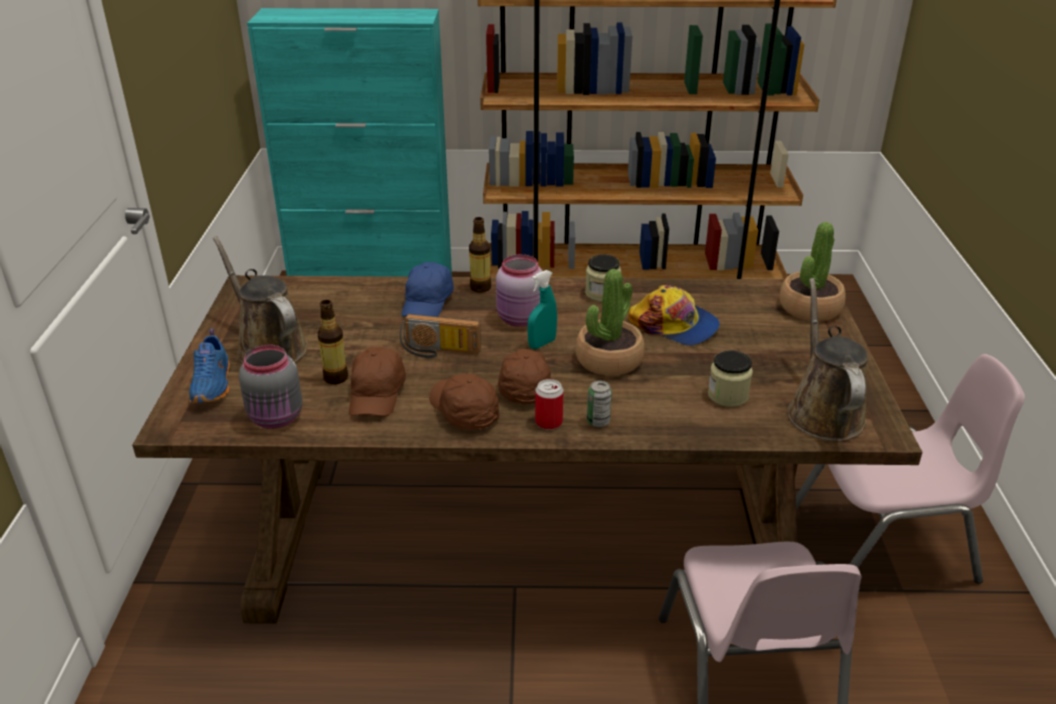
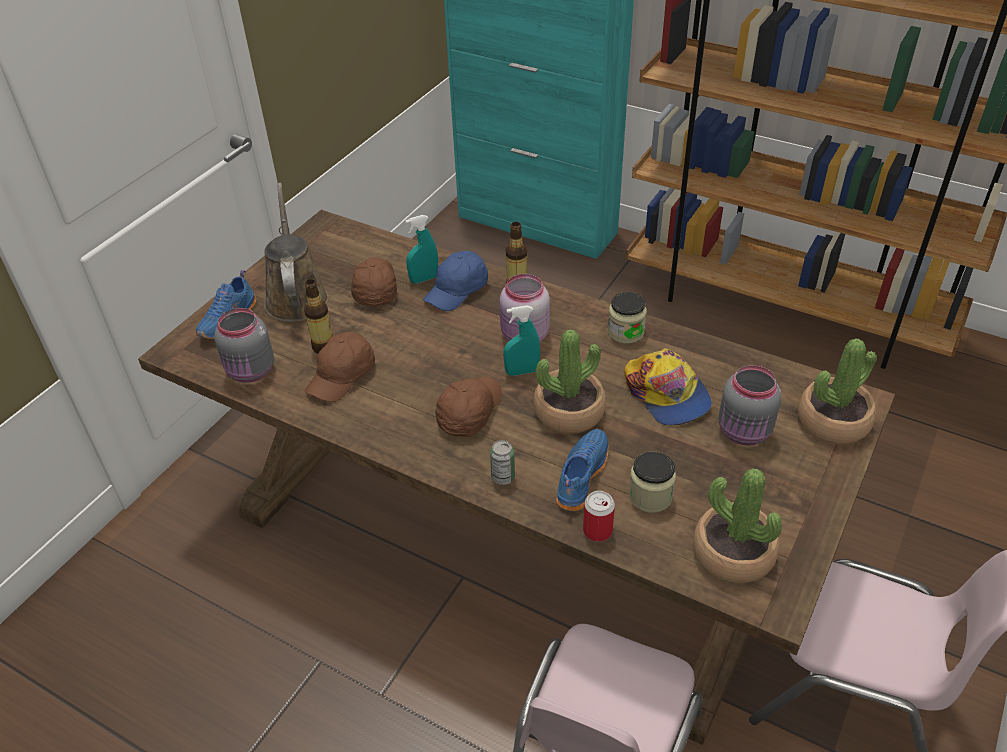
camera: 30 degrees right, 10 degrees up
(387, 302) = (424, 279): none -> turquoise spray bottle
(439, 351) = (426, 349): radio -> none
(463, 412) = (397, 421): brown cap -> brown cap (375, 289)
(548, 422) = (459, 460): can -> can (597, 531)
(660, 400) = (580, 476): none -> blue shoe
(756, 333) = (745, 433): none -> grey jar
(823, 412) = (732, 553): brown watering can -> potted plant

